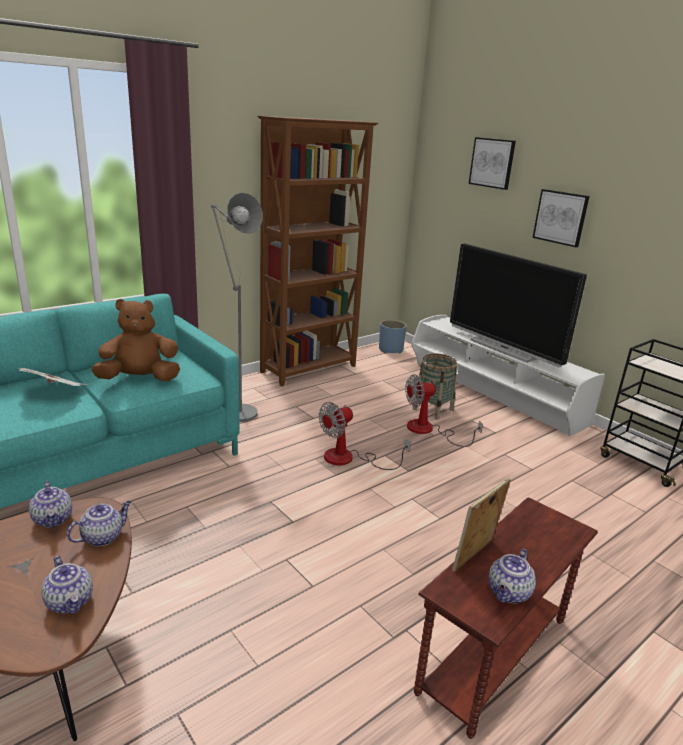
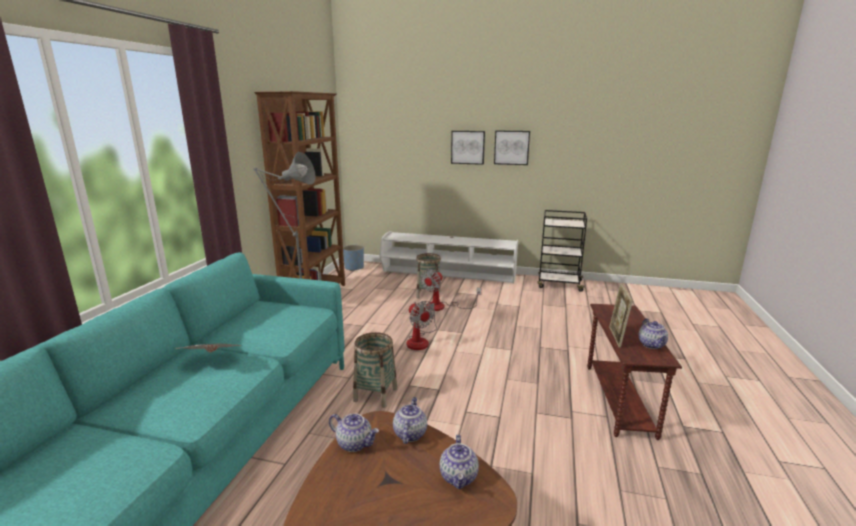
camera: 35 degrees left, 5 degrees down
(70, 602) = (459, 477): teapot -> teapot turned 75 degrees clockwise
(140, 379) = (271, 327): brown plush toy -> none
(228, 495) = (375, 394): none -> basket
(349, 459) = (420, 340): fan -> fan turned 45 degrees counterclockwise
(492, 163) = (408, 117): picture -> picture (511, 147)
(504, 349) = (452, 241): television -> none

